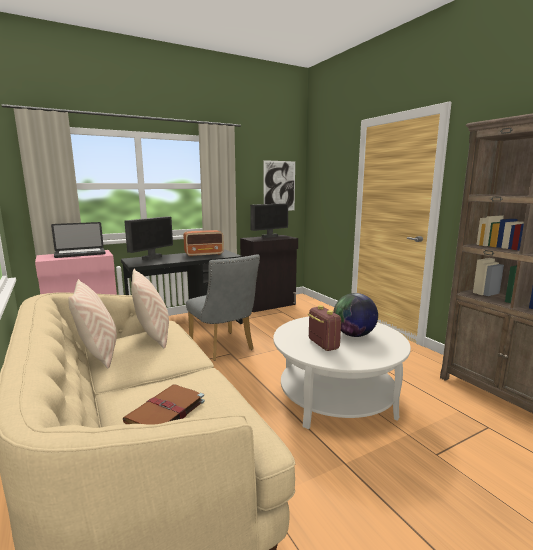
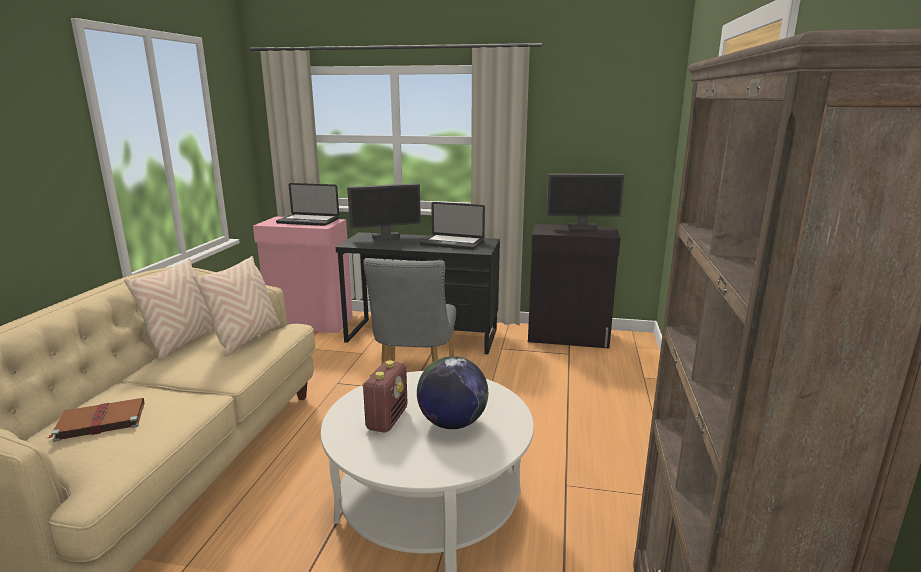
camera: 40 degrees right, 5 degrees up
(204, 254) = (452, 243): radio -> laptop
(279, 186) = (619, 143): picture -> none

